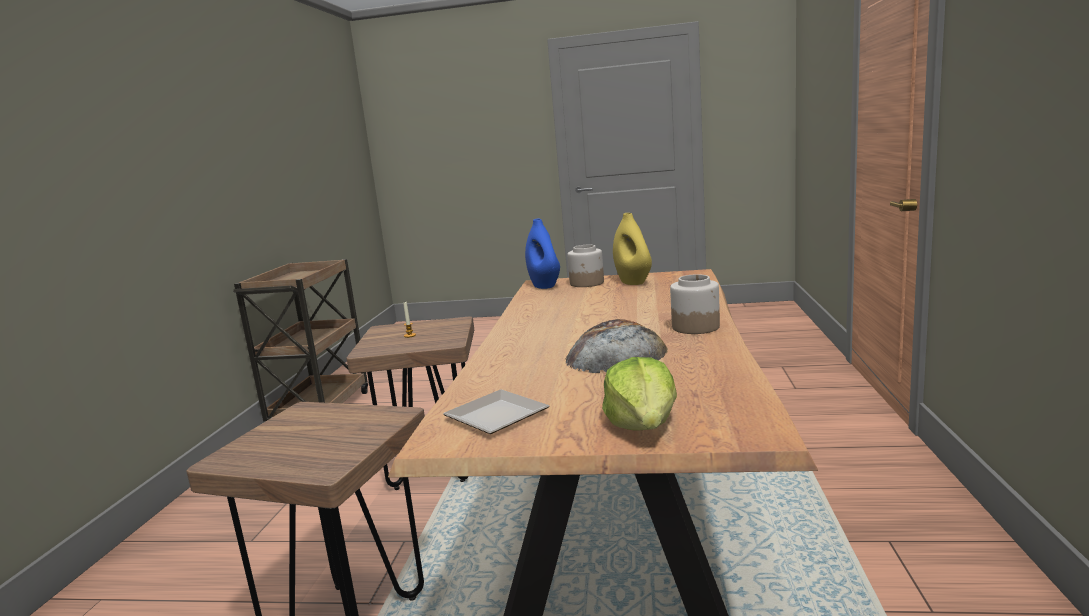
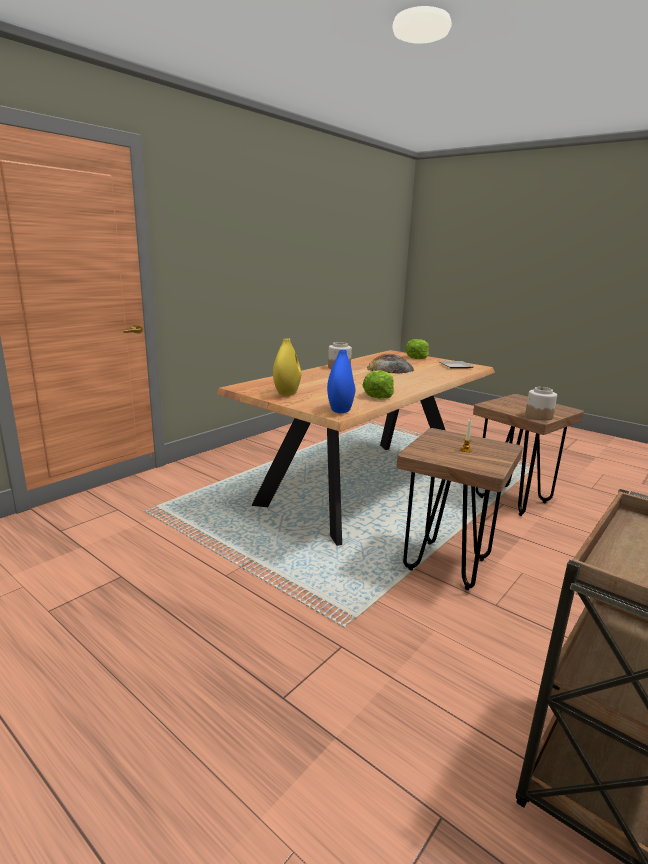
camera: 150 degrees left, 5 degrees up
(537, 306) = (378, 395): none -> lettuce
(587, 283) = (312, 401): jar -> jar (538, 416)

